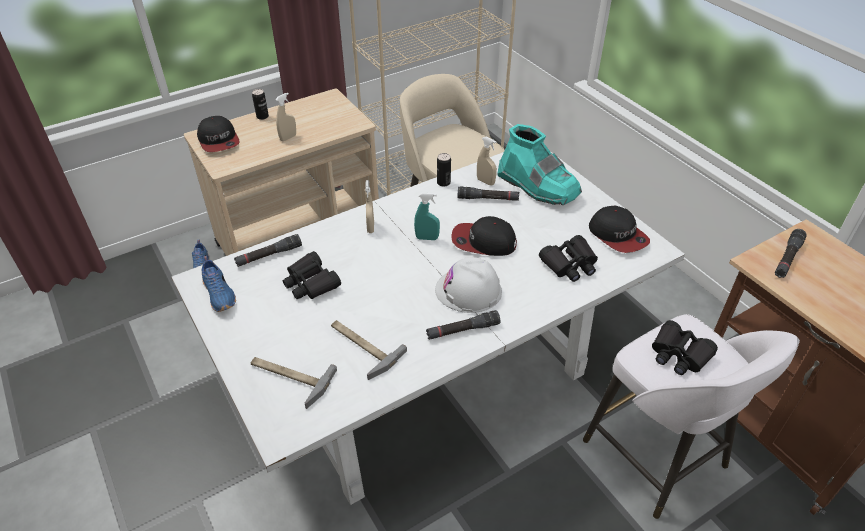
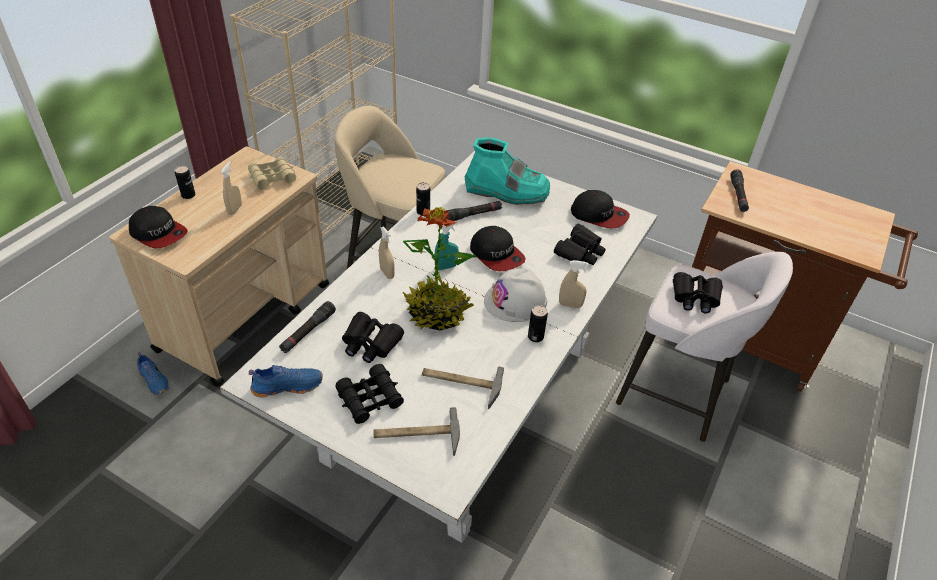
camera: 30 degrees left, 0 degrees up
(220, 294) = (287, 385): blue shoe -> blue shoe turned 45 degrees counterclockwise
(274, 330) = (370, 399): none -> black binoculars
(337, 119) = (272, 178): none -> beige binoculars
(387, 277) = (437, 313): none -> potted plant
(462, 330) = (535, 337): black flashlight -> can
(483, 242) = (497, 254): cap -> cap turned 105 degrees counterclockwise
(485, 182) = (460, 200): beige spray bottle -> beige spray bottle (570, 305)

